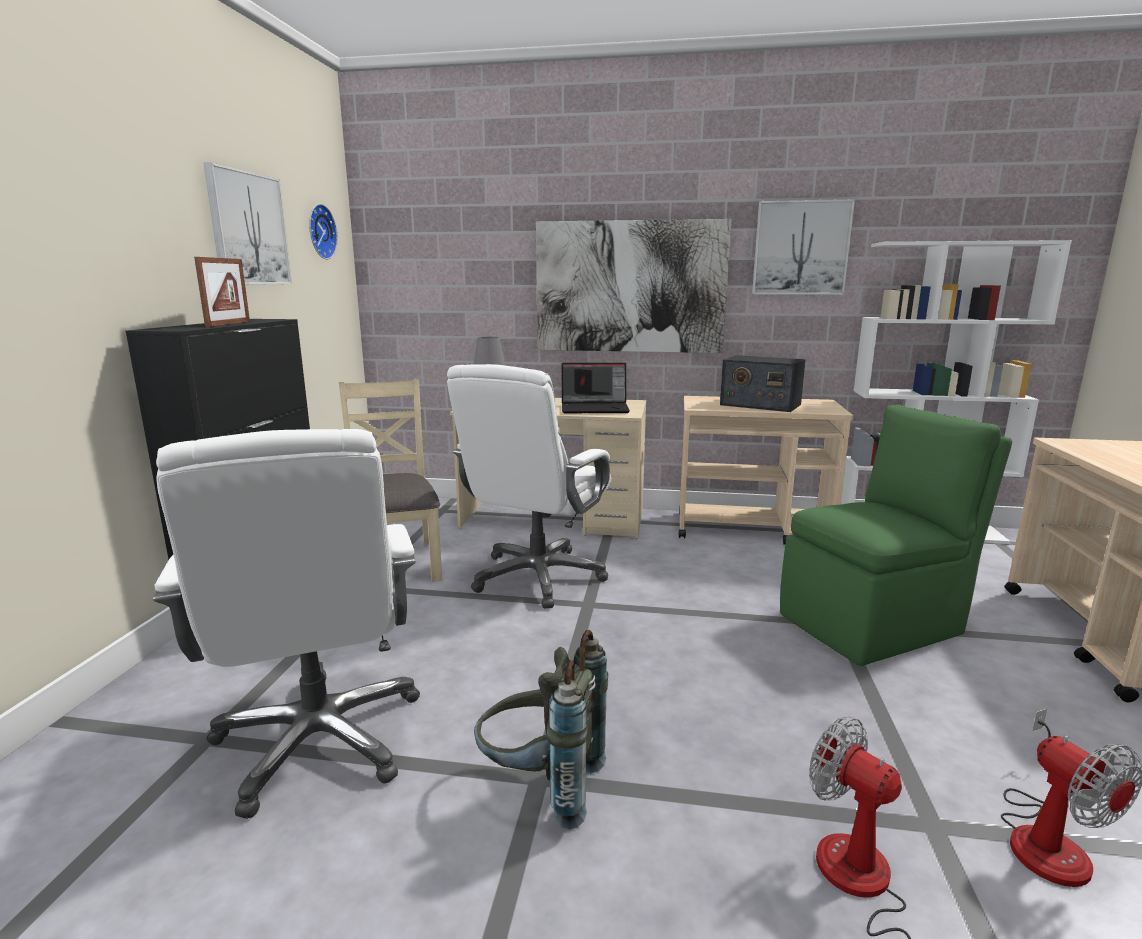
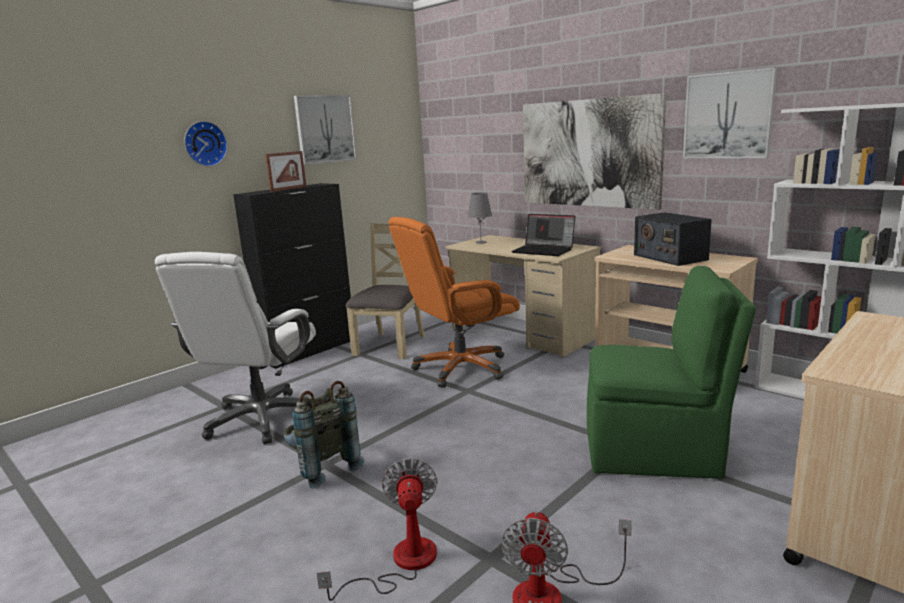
camera: 35 degrees right, 0 degrees up
(319, 231) = (387, 122): wall clock -> wall clock (204, 144)
(537, 577) = (460, 368): white office chair -> orange office chair

